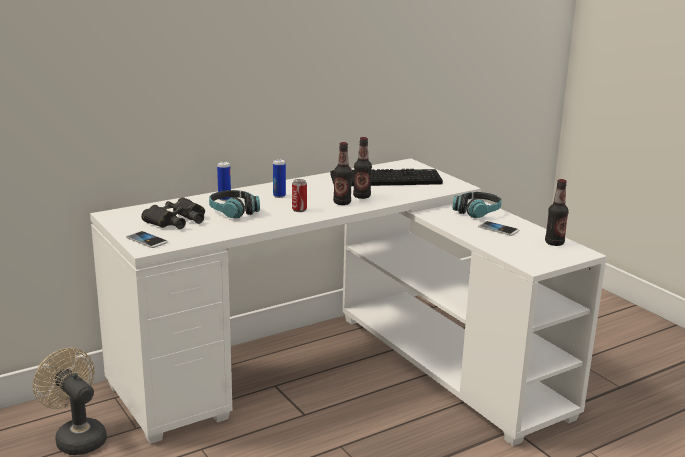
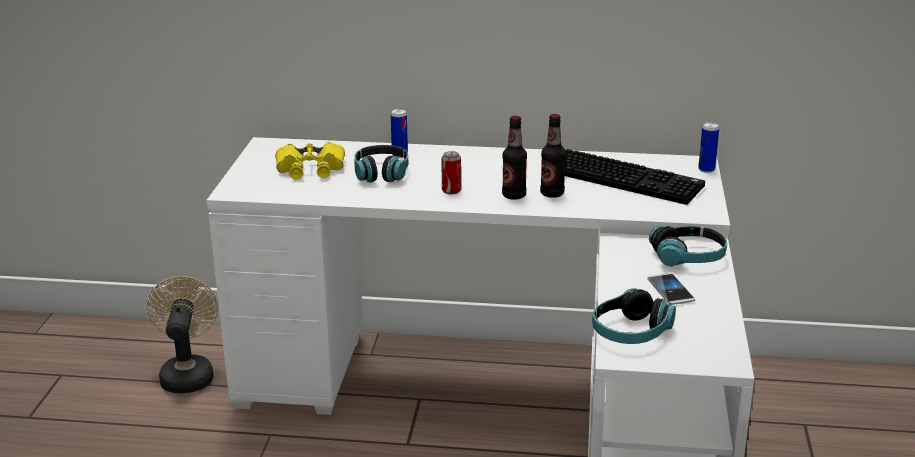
camera: 40 degrees right, 5 degrees up
(147, 240) = (247, 183): phone -> none
(176, 221) = (310, 168): black binoculars -> yellow binoculars
(279, 196) = (461, 167): can -> can (706, 169)
(518, 254) = (631, 332): none -> headphones
(554, 243) = (711, 334): bottle -> none

